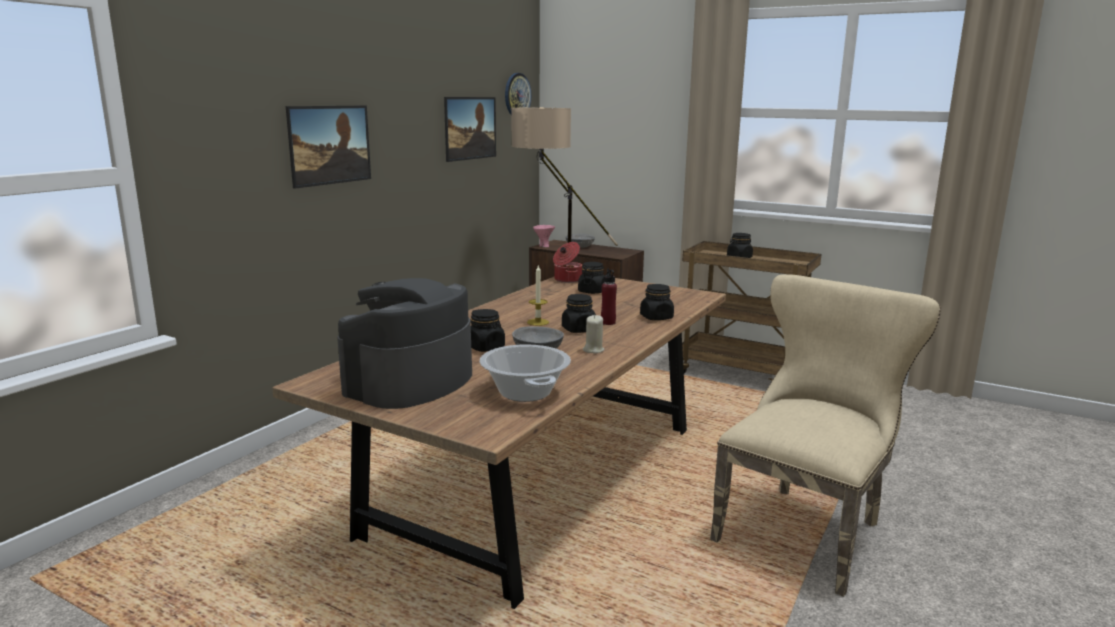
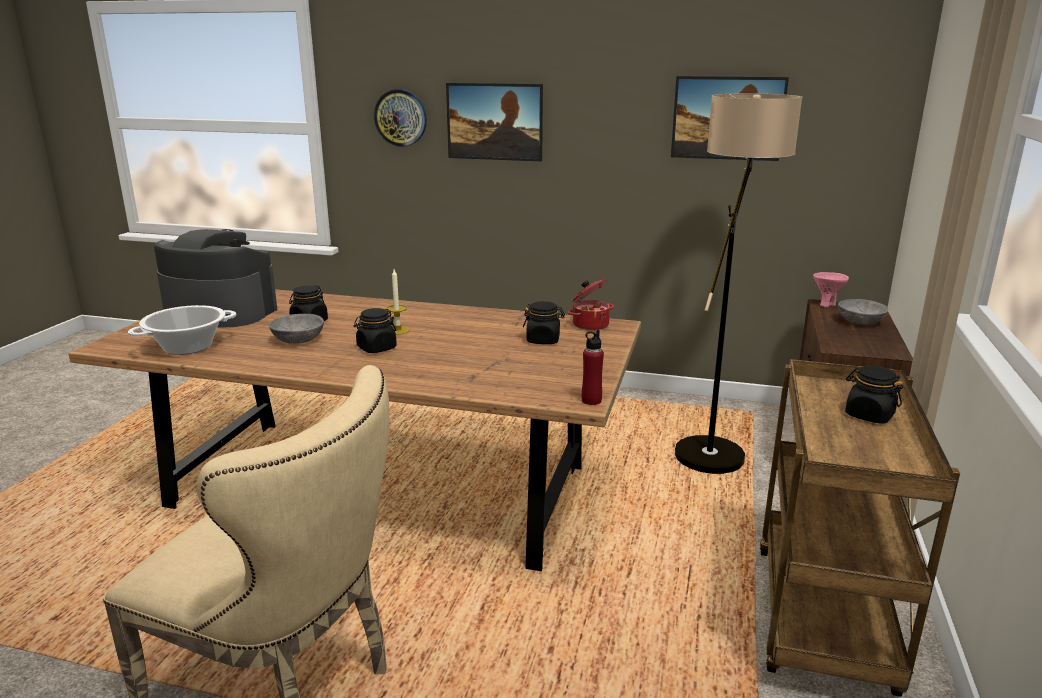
camera: 75 degrees right, 5 degrees up
(517, 95) = (853, 75): wall clock -> wall clock (400, 118)
(593, 350) = (306, 360): beige candle -> none
(608, 322) = (409, 358): red bottle -> red bottle (591, 400)
(656, 317) = (441, 379): black jar -> none

